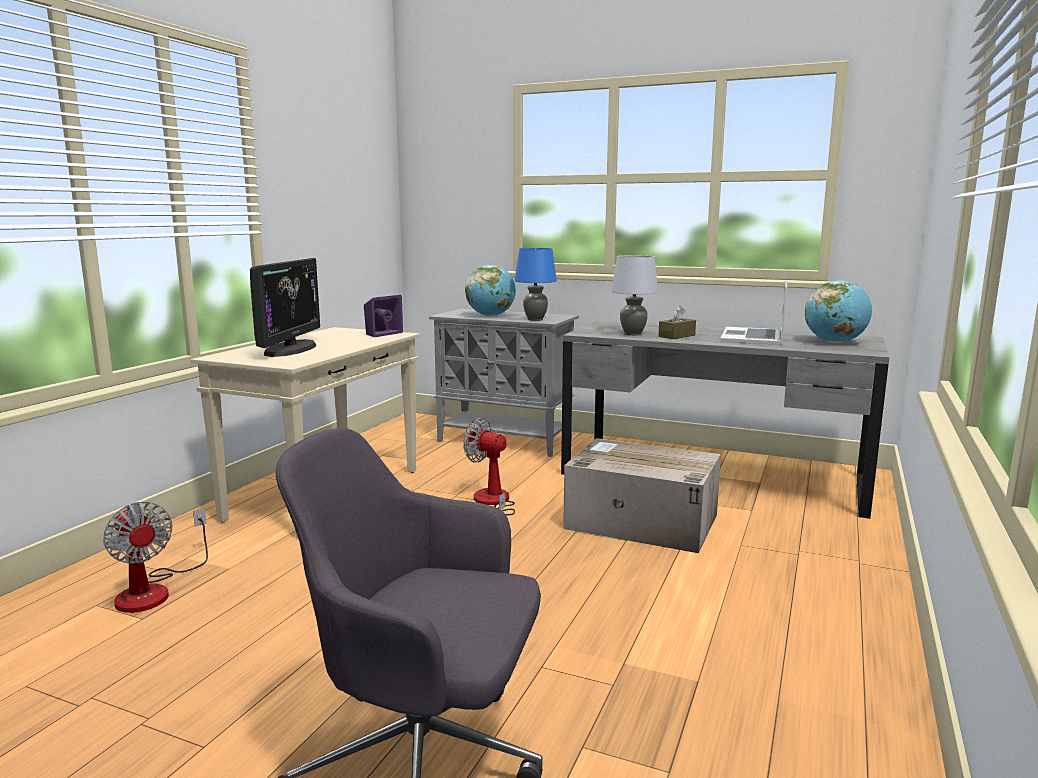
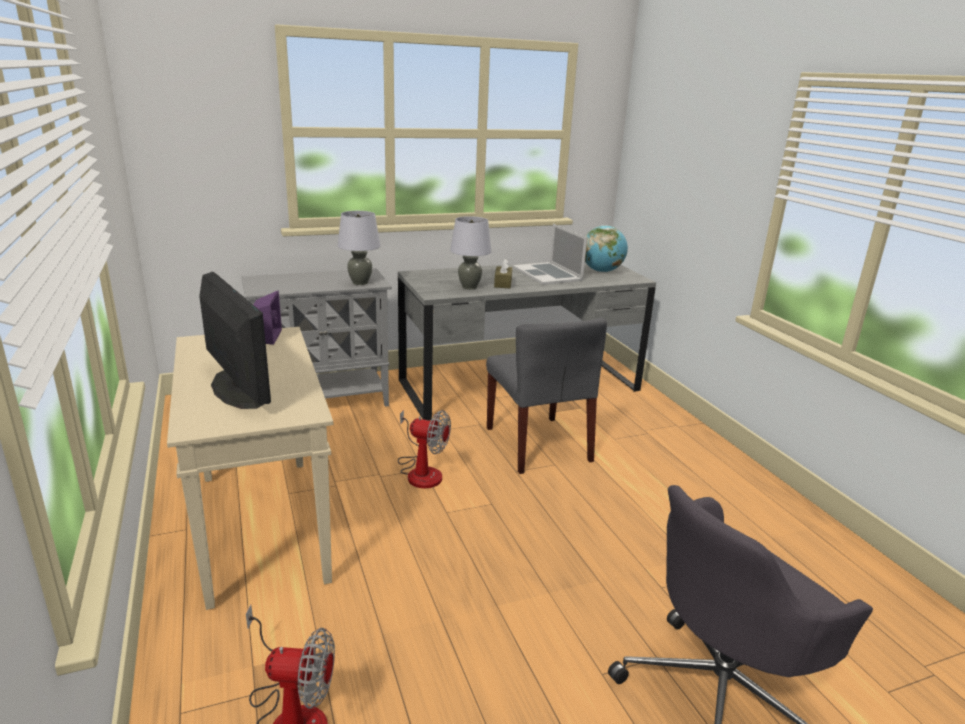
camera: 45 degrees left, 10 degrees up
(491, 316) = (307, 284): globe -> none
(492, 503) = (421, 471): fan -> fan turned 150 degrees counterclockwise
(535, 319) = (360, 283): blue table lamp -> grey table lamp
(639, 521) = (538, 444): cardboard box -> grey chair

